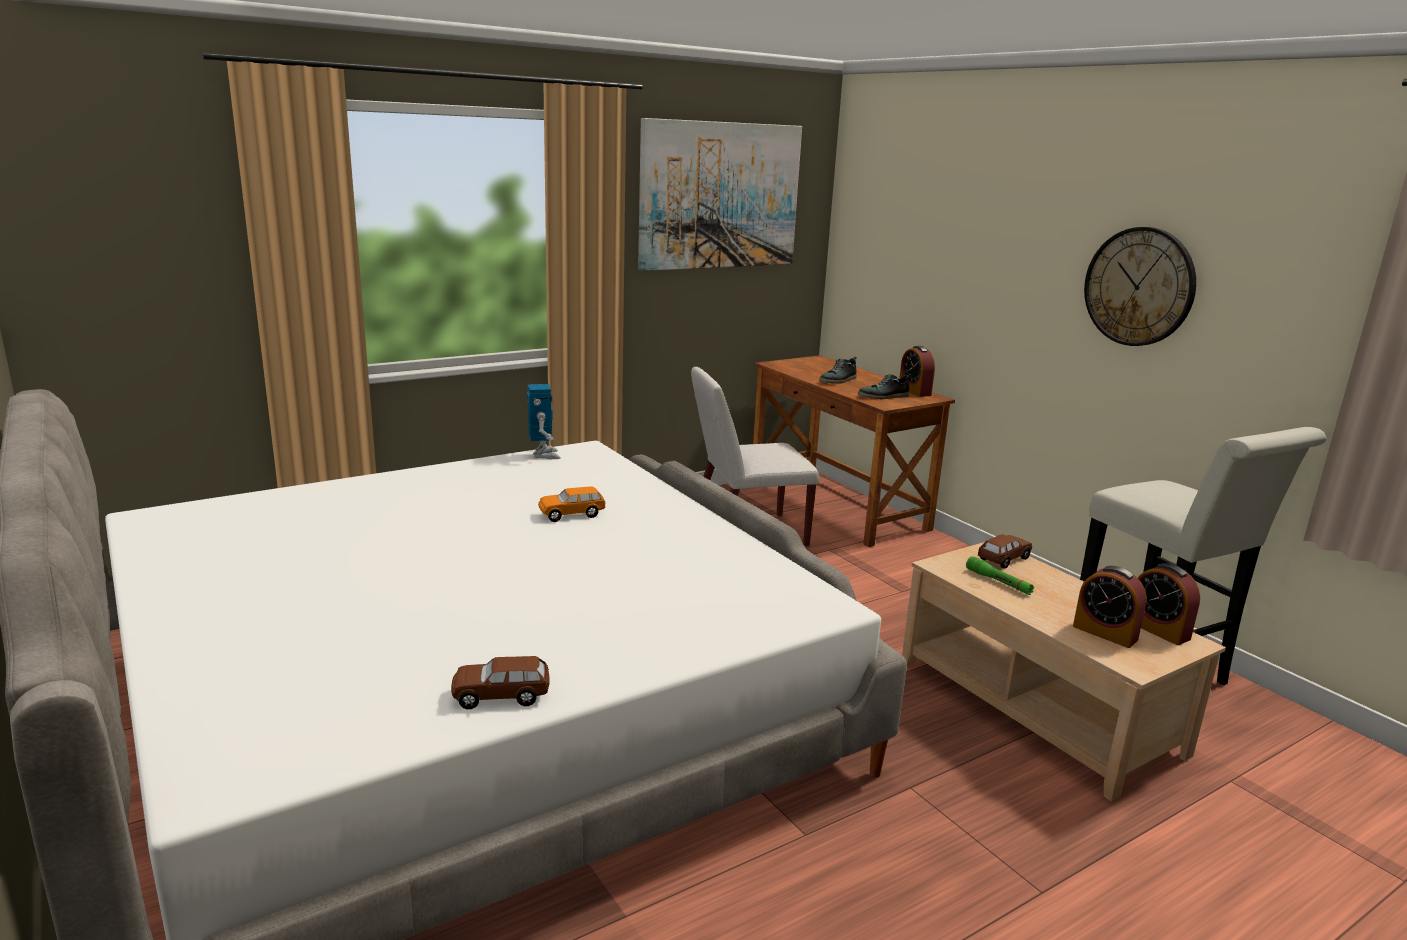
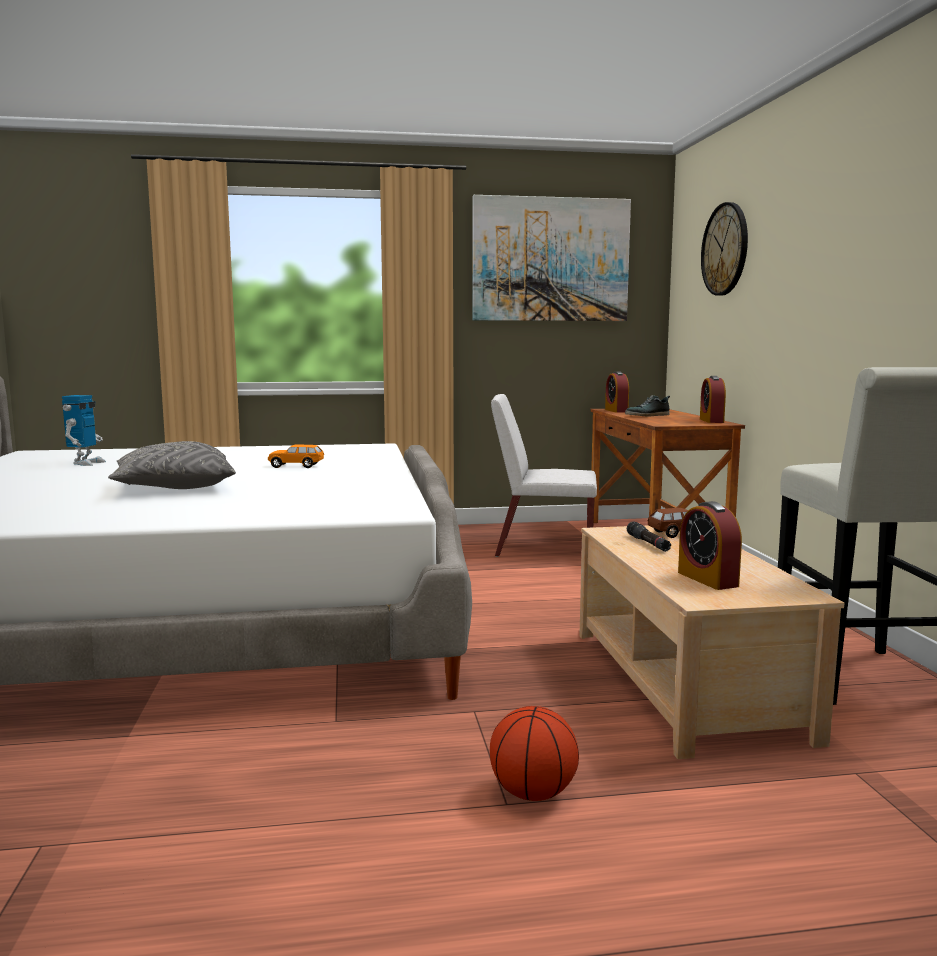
camera: 25 degrees right, 10 degrees down
(501, 696) = (59, 520): brown toy car -> none
(512, 591) = (174, 488): none -> grey pillow
(544, 455) = (338, 446): toy robot -> toy robot (86, 463)
(884, 396) = (672, 421): shoe -> none
(998, 582) = (648, 544): green flashlight -> black flashlight
(1049, 874) = (533, 793): none -> basketball
(1139, 287) = (870, 268): wall clock -> wall clock (725, 249)
(1158, 630) = (776, 584): alarm clock -> alarm clock (616, 411)

